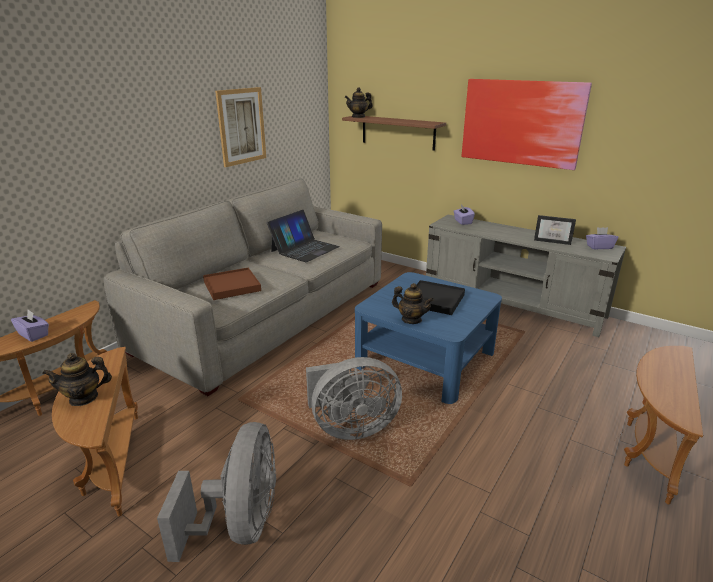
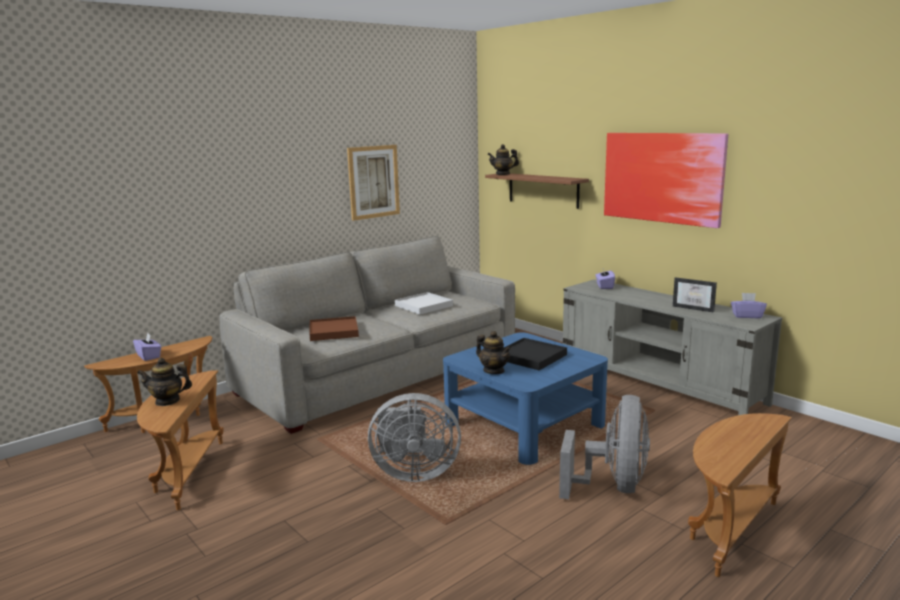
camera: 15 degrees right, 10 degrees down
(240, 524) = (274, 530): grey fan -> grey fan (613, 486)
(304, 249) = (423, 306): laptop -> white tray

